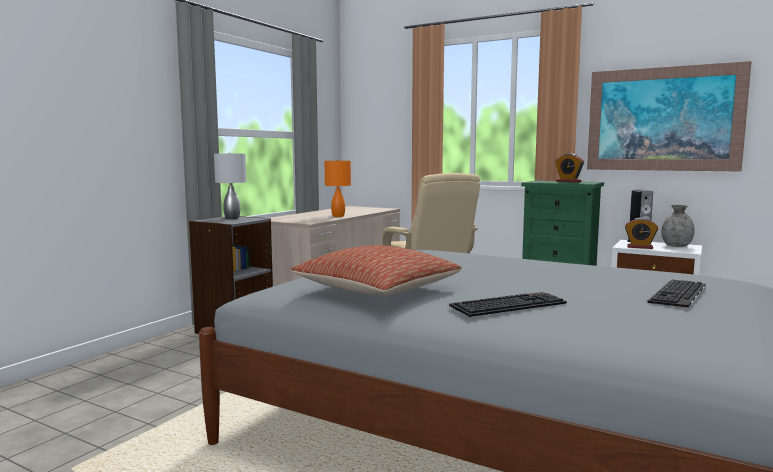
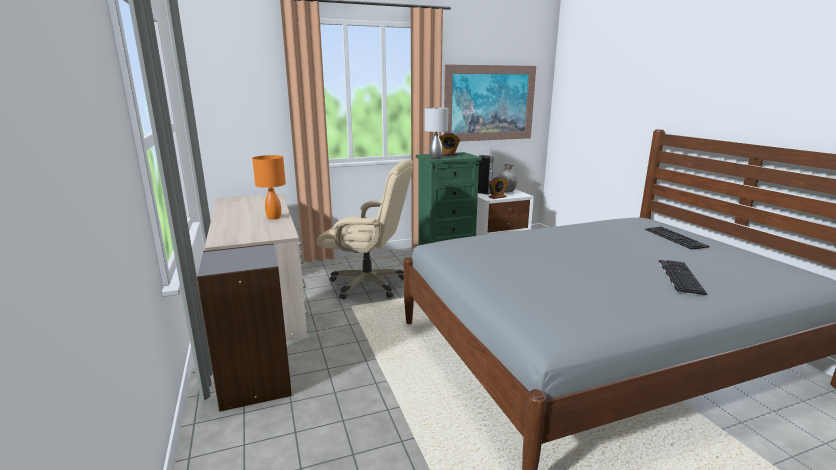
camera: 50 degrees left, 10 degrees up
(232, 218) = (231, 255): grey table lamp -> grey table lamp (436, 158)
(377, 290) = (605, 295): pillow -> none

